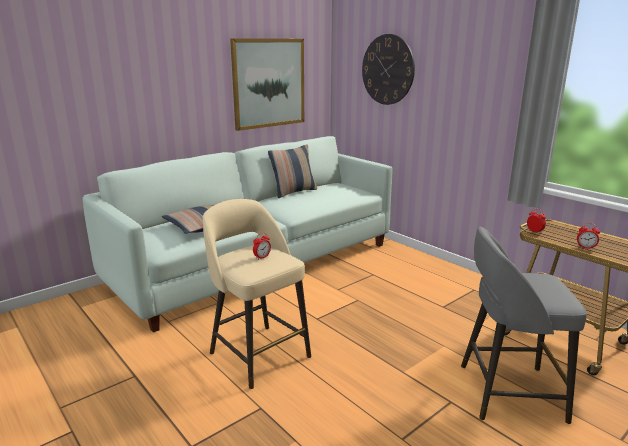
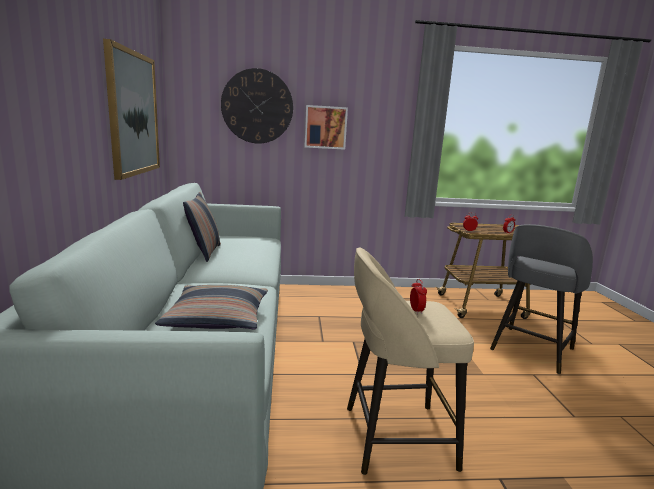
camera: 55 degrees left, 5 degrees down
(441, 90) = (325, 127): none -> picture

